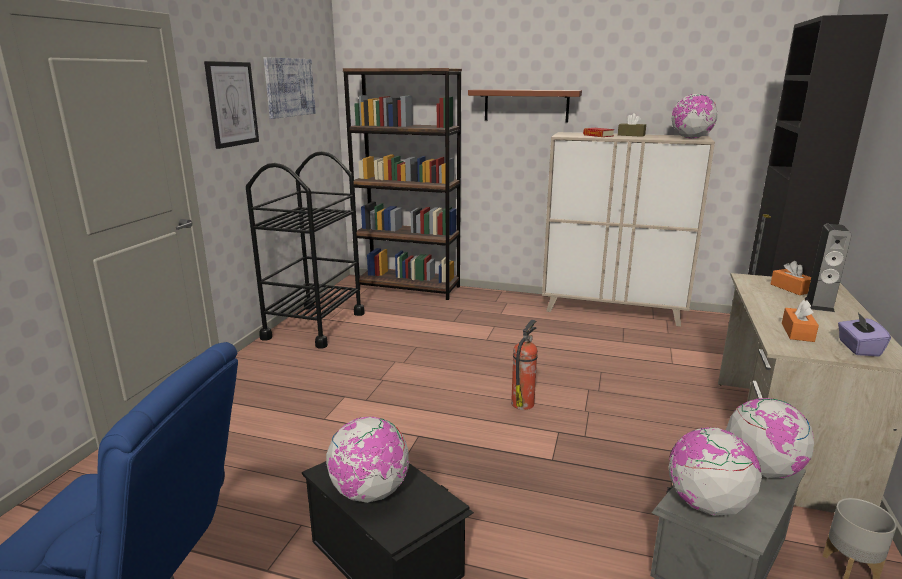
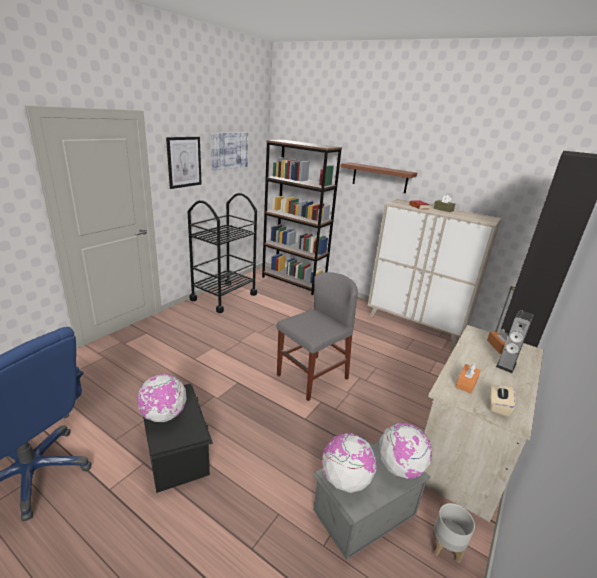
camera: 15 degrees right, 5 degrees up
(523, 403) = (312, 377): fire extinguisher -> grey chair
(691, 138) = (482, 219): globe -> none
(858, 348) = (498, 406): purple tissue box -> beige tissue box

